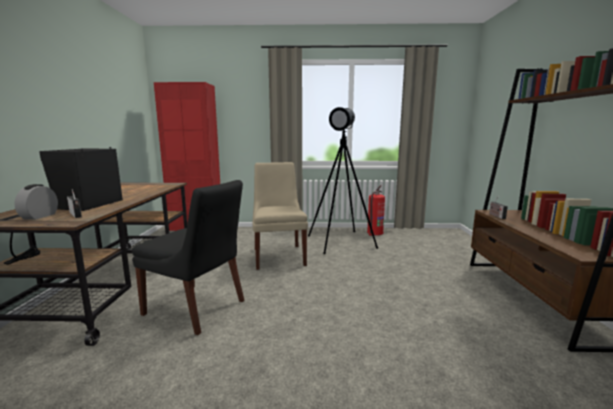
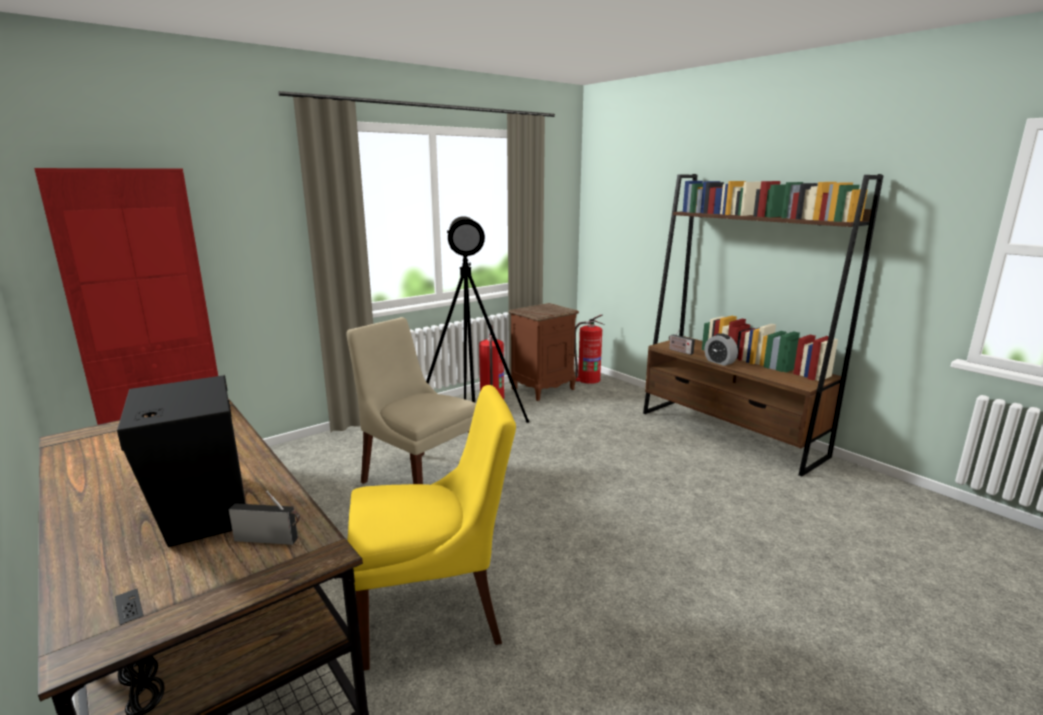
camera: 40 degrees left, 5 degrees up
(39, 216) = (198, 574): alarm clock -> alarm clock (719, 362)
(197, 308) = (435, 612): black chair -> yellow chair
(414, 236) = (544, 389): none -> brown nightstand
(455, 238) = (588, 379): none -> fire extinguisher

